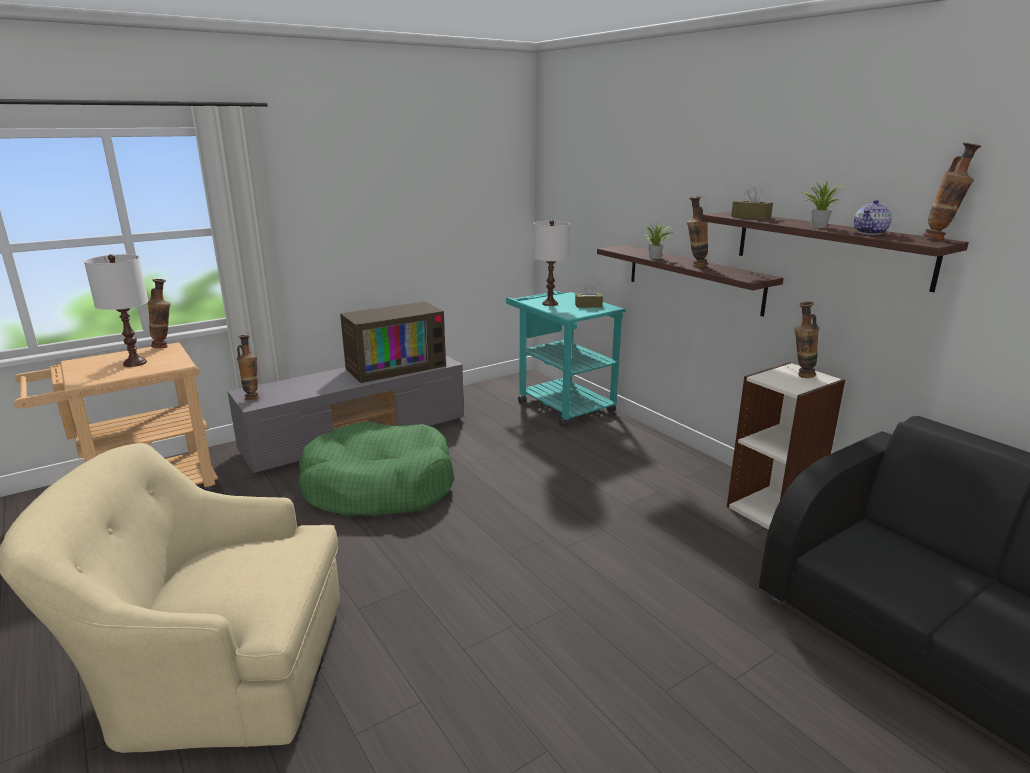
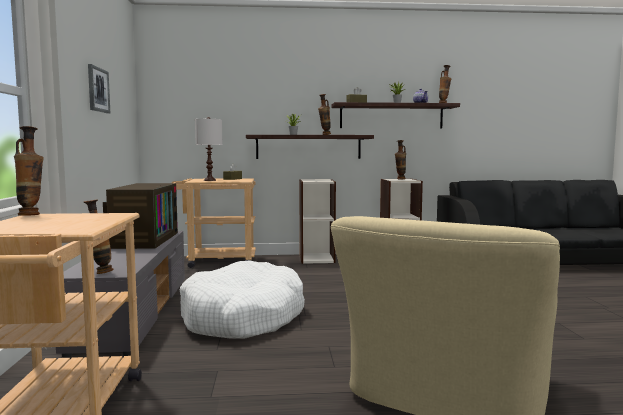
camera: 60 degrees left, 15 degrees down
(135, 363) = (65, 220): white table lamp -> none
(379, 486) = (243, 317): green dog bed -> white dog bed
(404, 194) = (98, 90): none -> picture
(560, 404) = (214, 261): turquoise cart -> beige cart
(661, 452) = (316, 258): none -> bookcase

